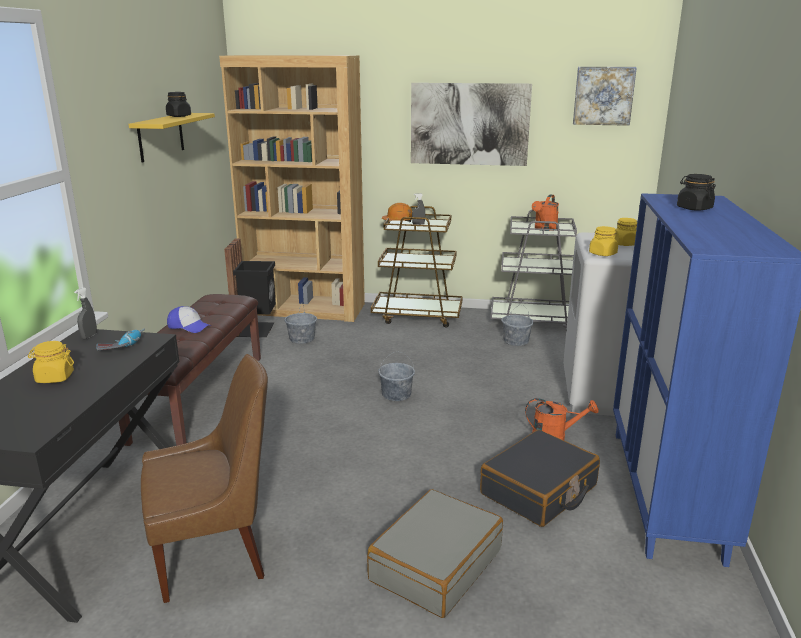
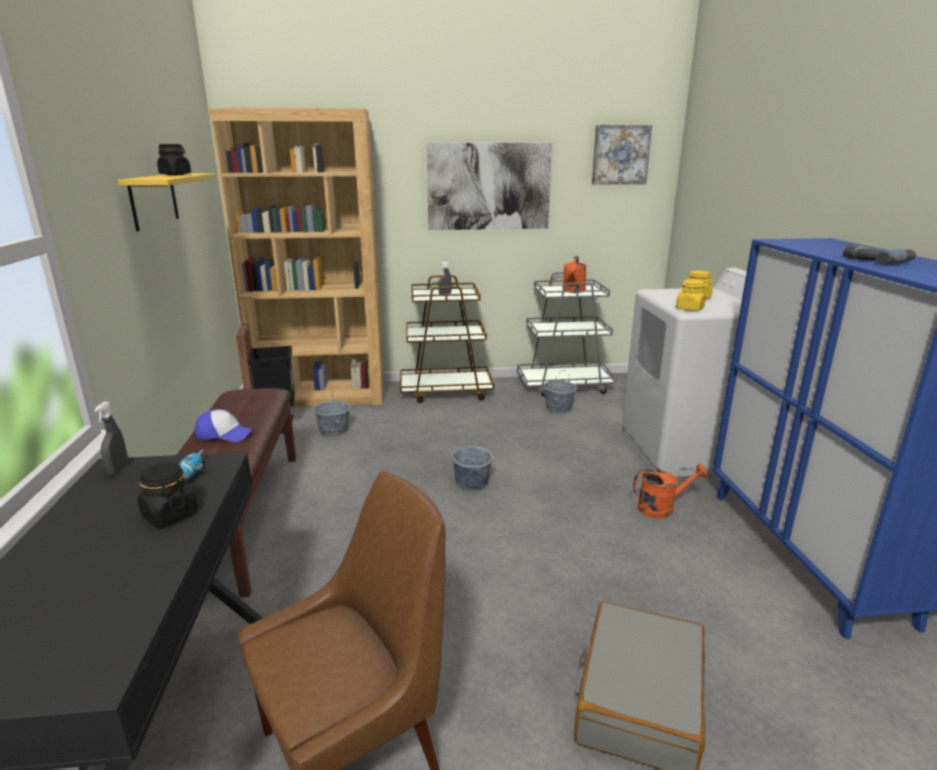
camera: 15 degrees left, 0 degrees up
(54, 378) = (92, 548): yellow jar -> none
(398, 221) = (421, 292): orange hard hat -> none
(539, 490) = (687, 574): black suitcase -> none
(694, 208) = (835, 249): black jar -> black jar (169, 514)
(701, 222) = (876, 260): none -> power drill

